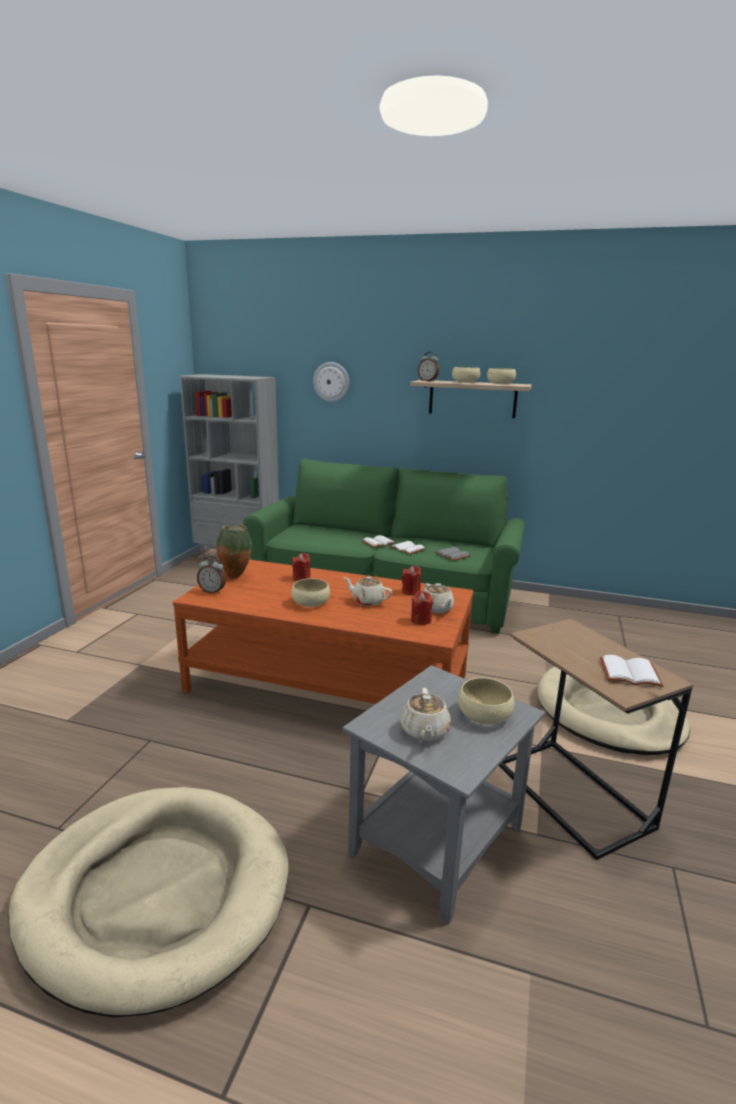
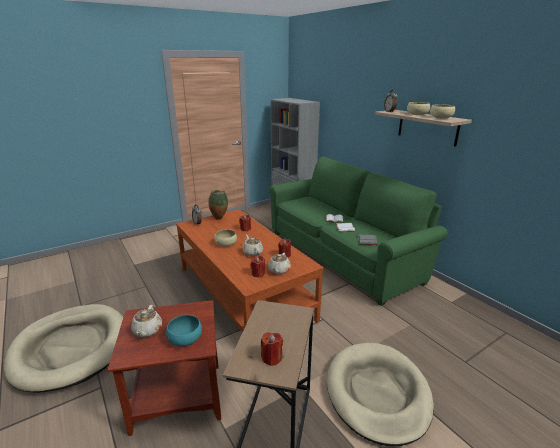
camera: 40 degrees right, 5 degrees up
(331, 382) = (347, 107): wall clock -> none
(424, 731) = (147, 330): beige teapot -> beige teapot turned 45 degrees counterclockwise
(438, 842) = (177, 398): grey side table -> brown side table
(484, 714) = (185, 338): beige bowl -> turquoise bowl
(630, 672) = (271, 357): white book -> red candle

